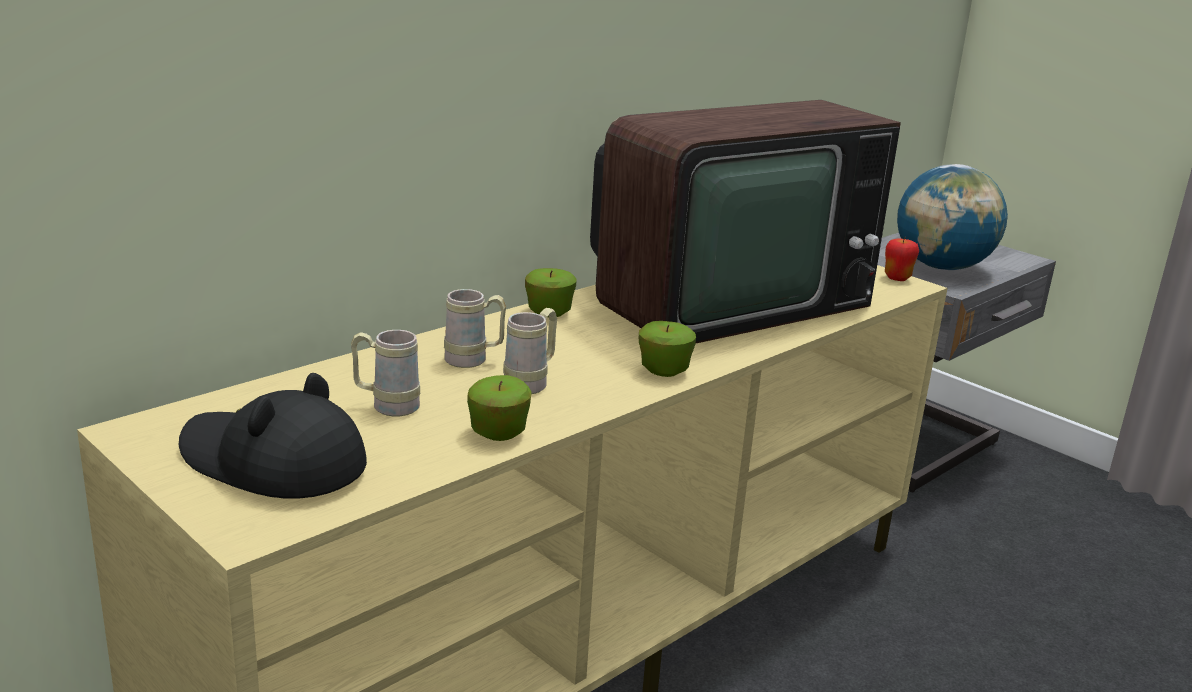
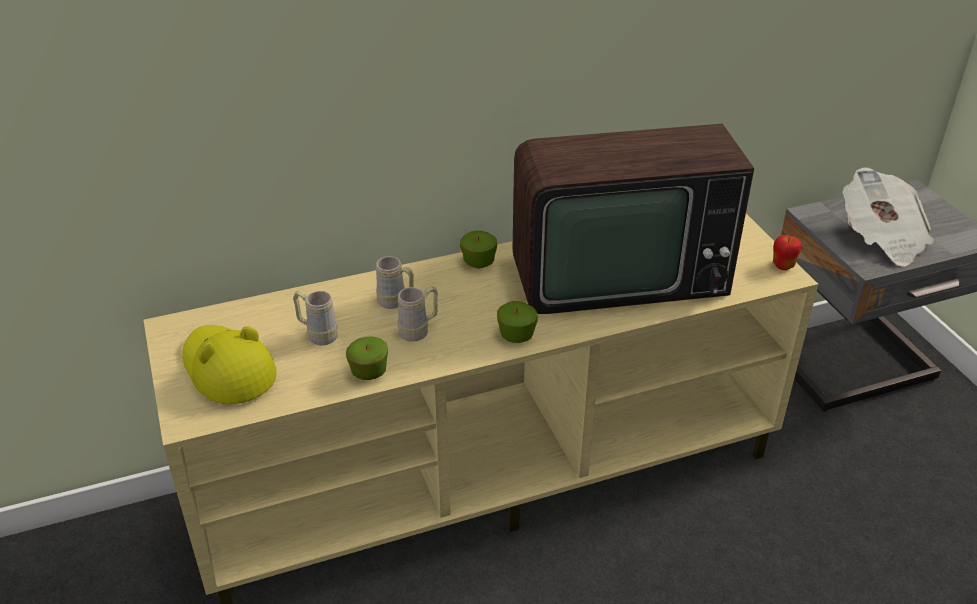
camera: 25 degrees right, 15 degrees up
(271, 462) = (227, 369): black hat -> yellow hat
(942, 267) = (882, 238): globe -> newspaper

